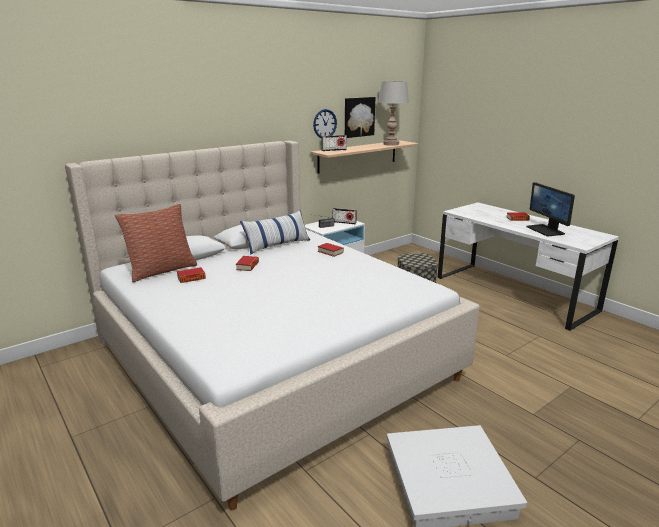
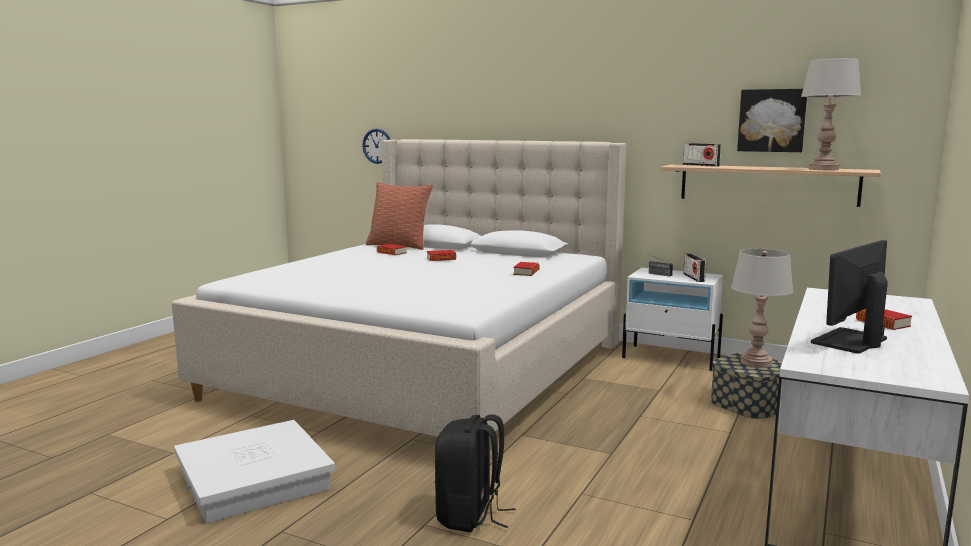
camera: 65 degrees right, 10 degrees down
(277, 245) = (516, 258): pillow -> none
(324, 124) = (700, 127): wall clock -> wall clock (377, 146)
(416, 258) = (755, 362): none -> grey table lamp
(526, 396) = (470, 516): none -> black backpack

